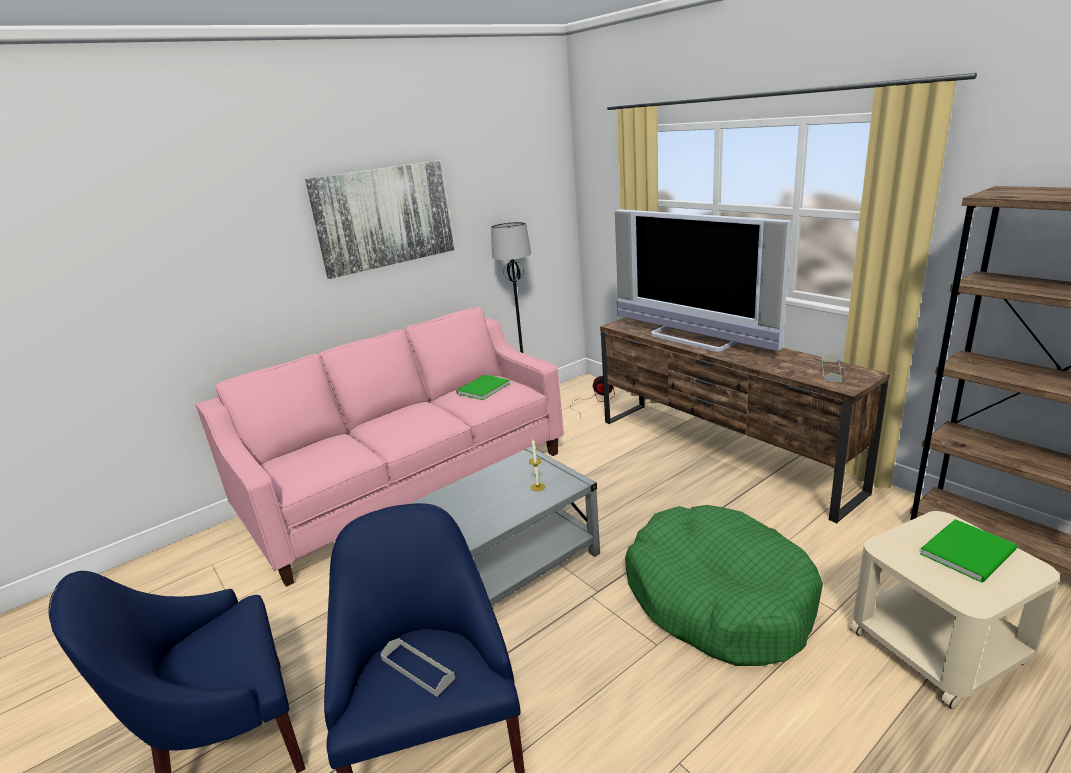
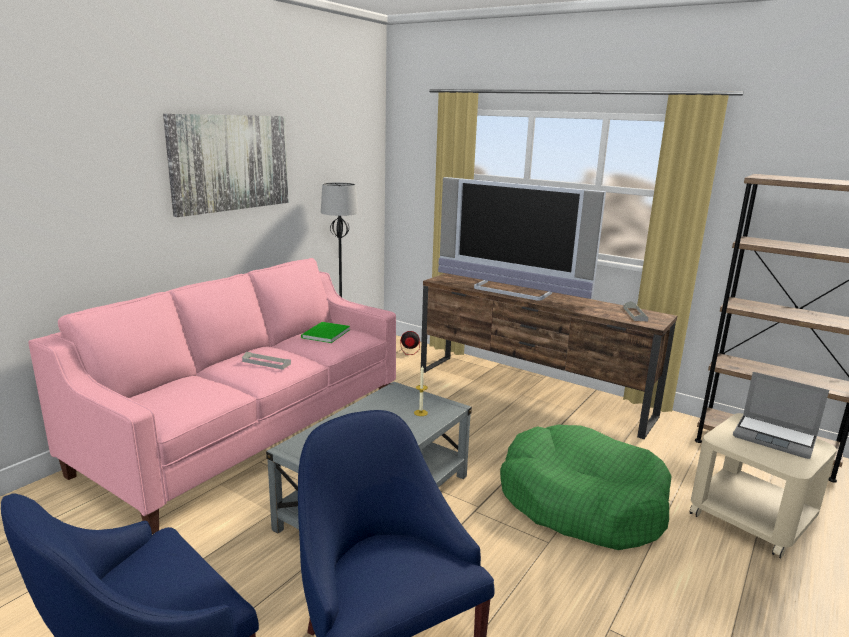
camera: 20 degrees left, 5 degrees down
(417, 669) = (395, 566): grey tray -> grey tray (266, 363)
(970, 552) = (775, 437): green book -> laptop

